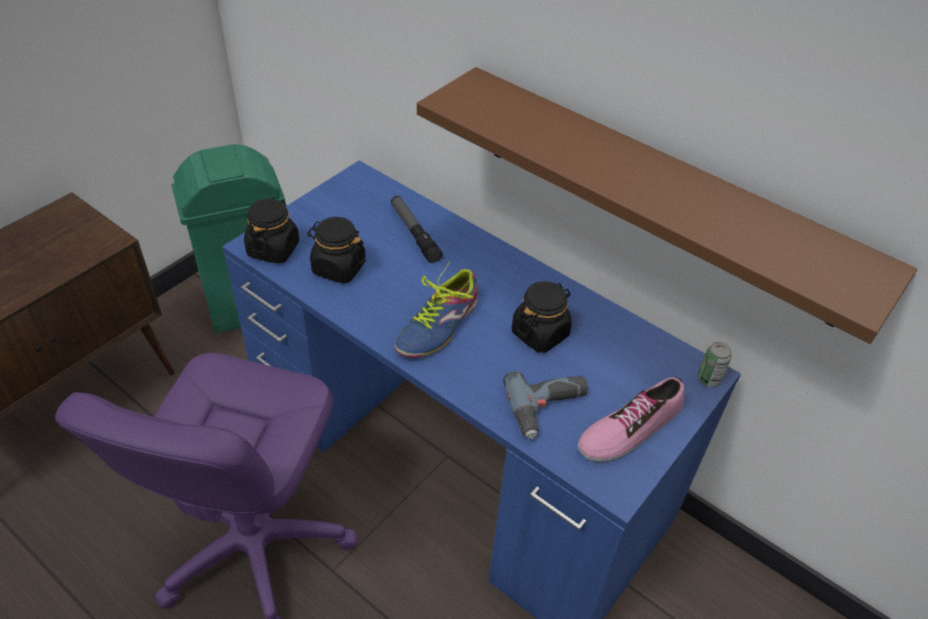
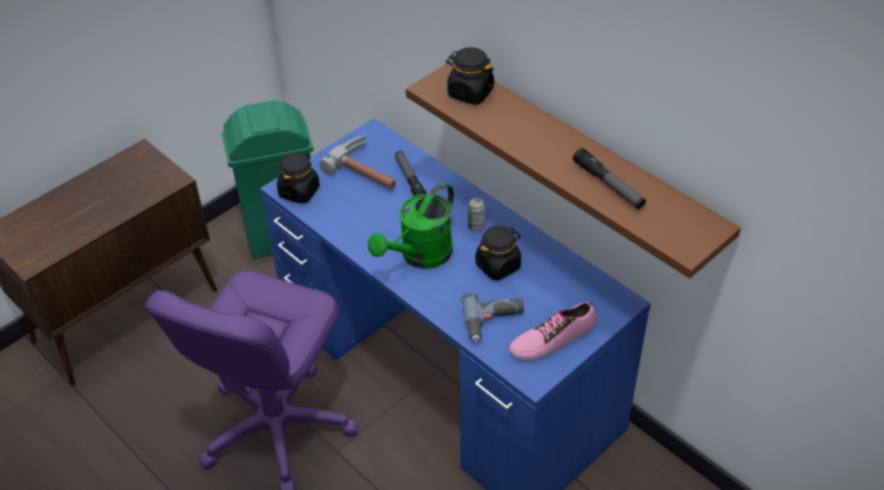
camera: 10 degrees right, 0 degrees up
(338, 268) = (348, 208): black jar -> black jar (470, 92)
(359, 221) = (368, 170): none -> hammer
(438, 325) = (420, 256): shoe -> green watering can
(708, 379) = (623, 306): can -> can (476, 226)
(720, 217) = (608, 185): none -> flashlight

